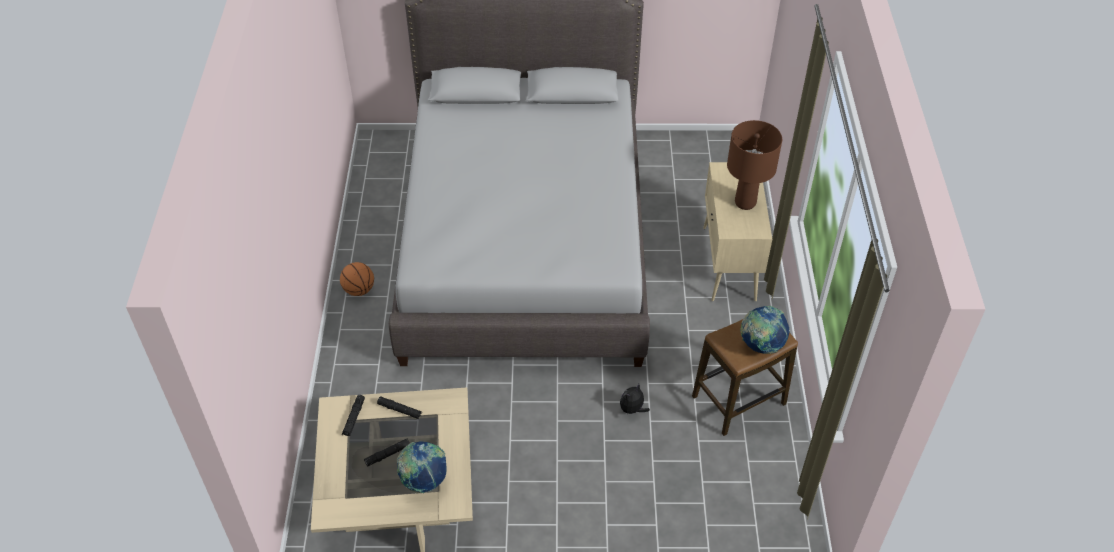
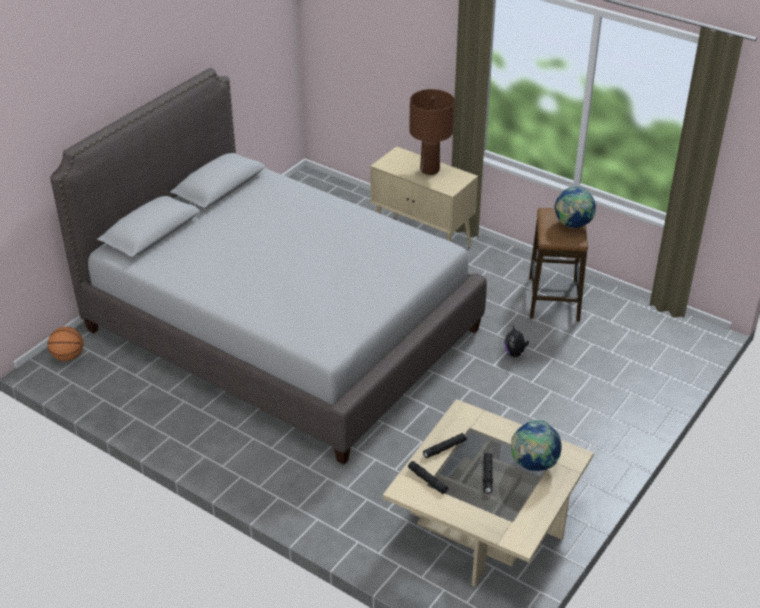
camera: 55 degrees left, 10 degrees down
(359, 290) = (225, 453): basketball -> basketball (68, 356)

